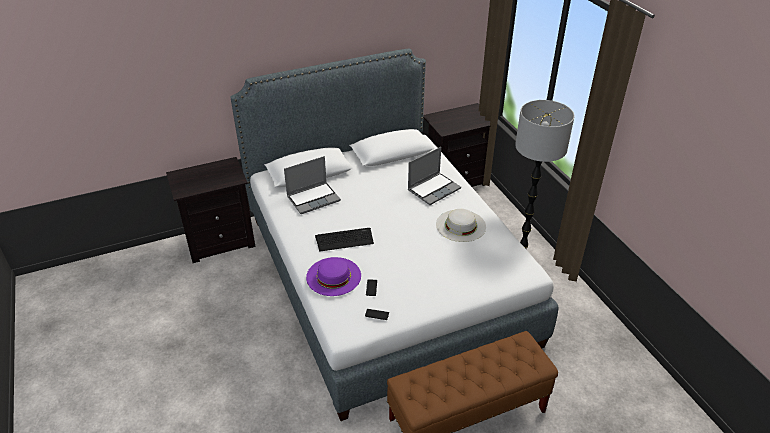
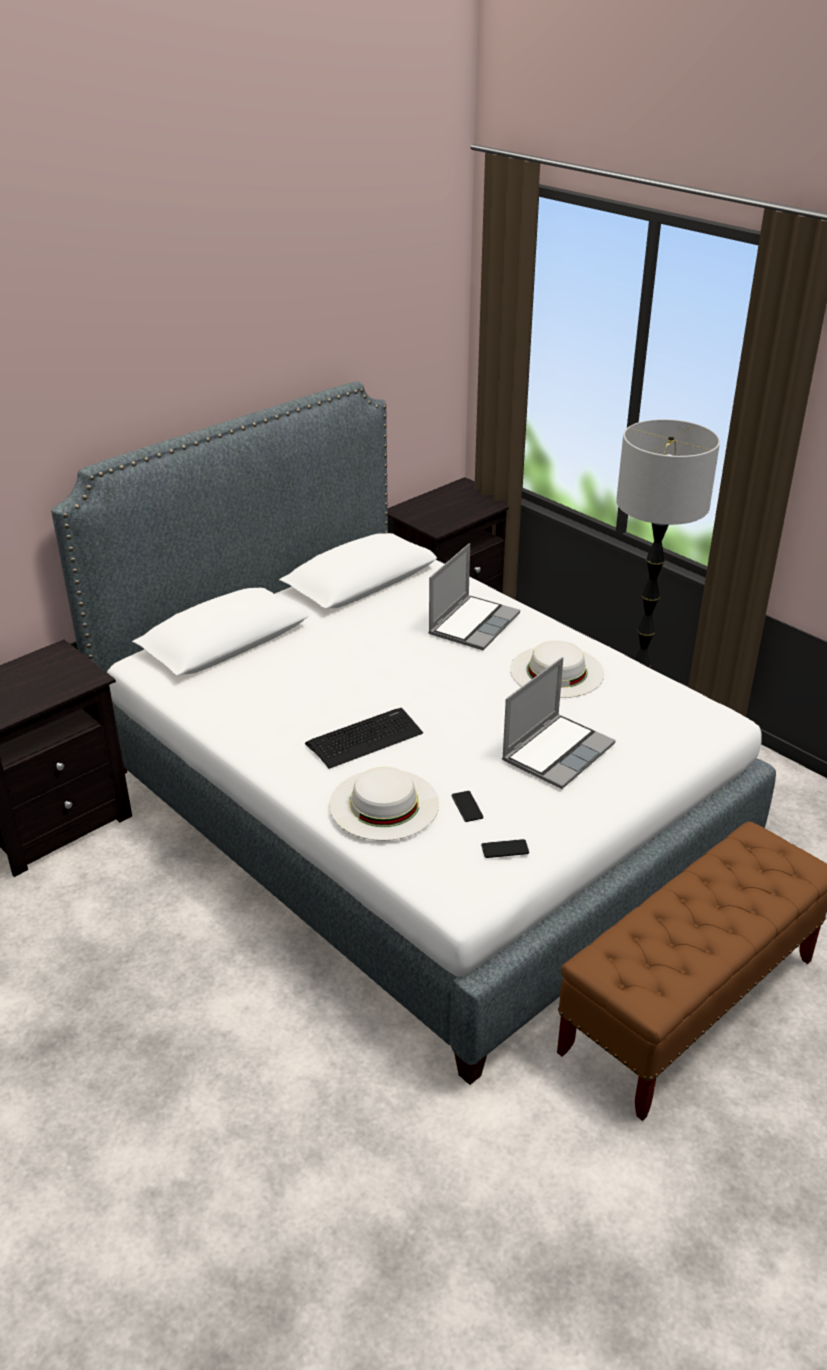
camera: 20 degrees left, 5 degrees down
(313, 198) = (261, 682): laptop -> laptop (557, 752)
(333, 276) = (384, 804): purple hat -> white hat

